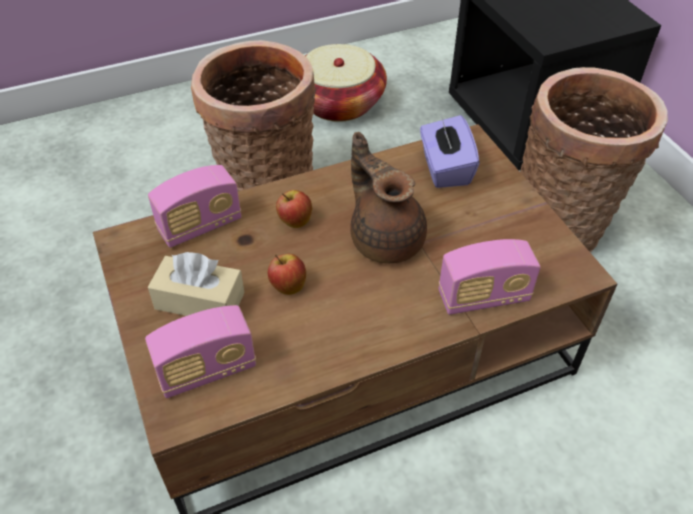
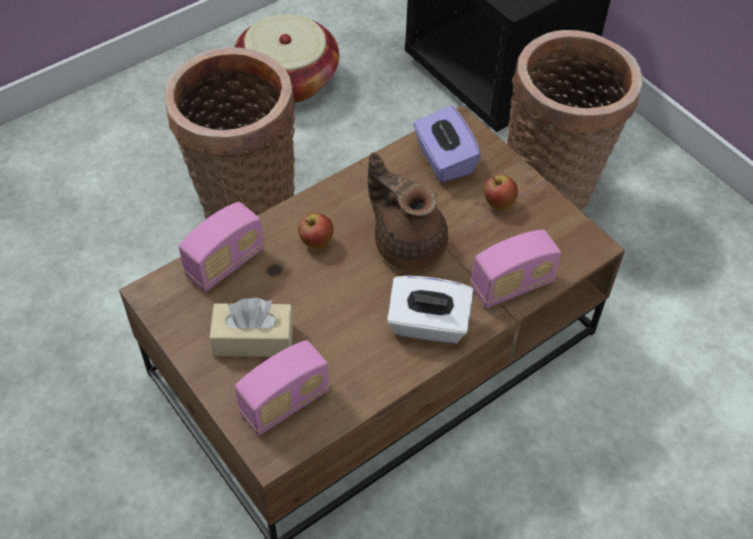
camera: 15 degrees left, 5 degrees up
(288, 286) = (331, 309): apple -> apple (498, 204)
(382, 320) = (428, 325): none -> white tissue box

